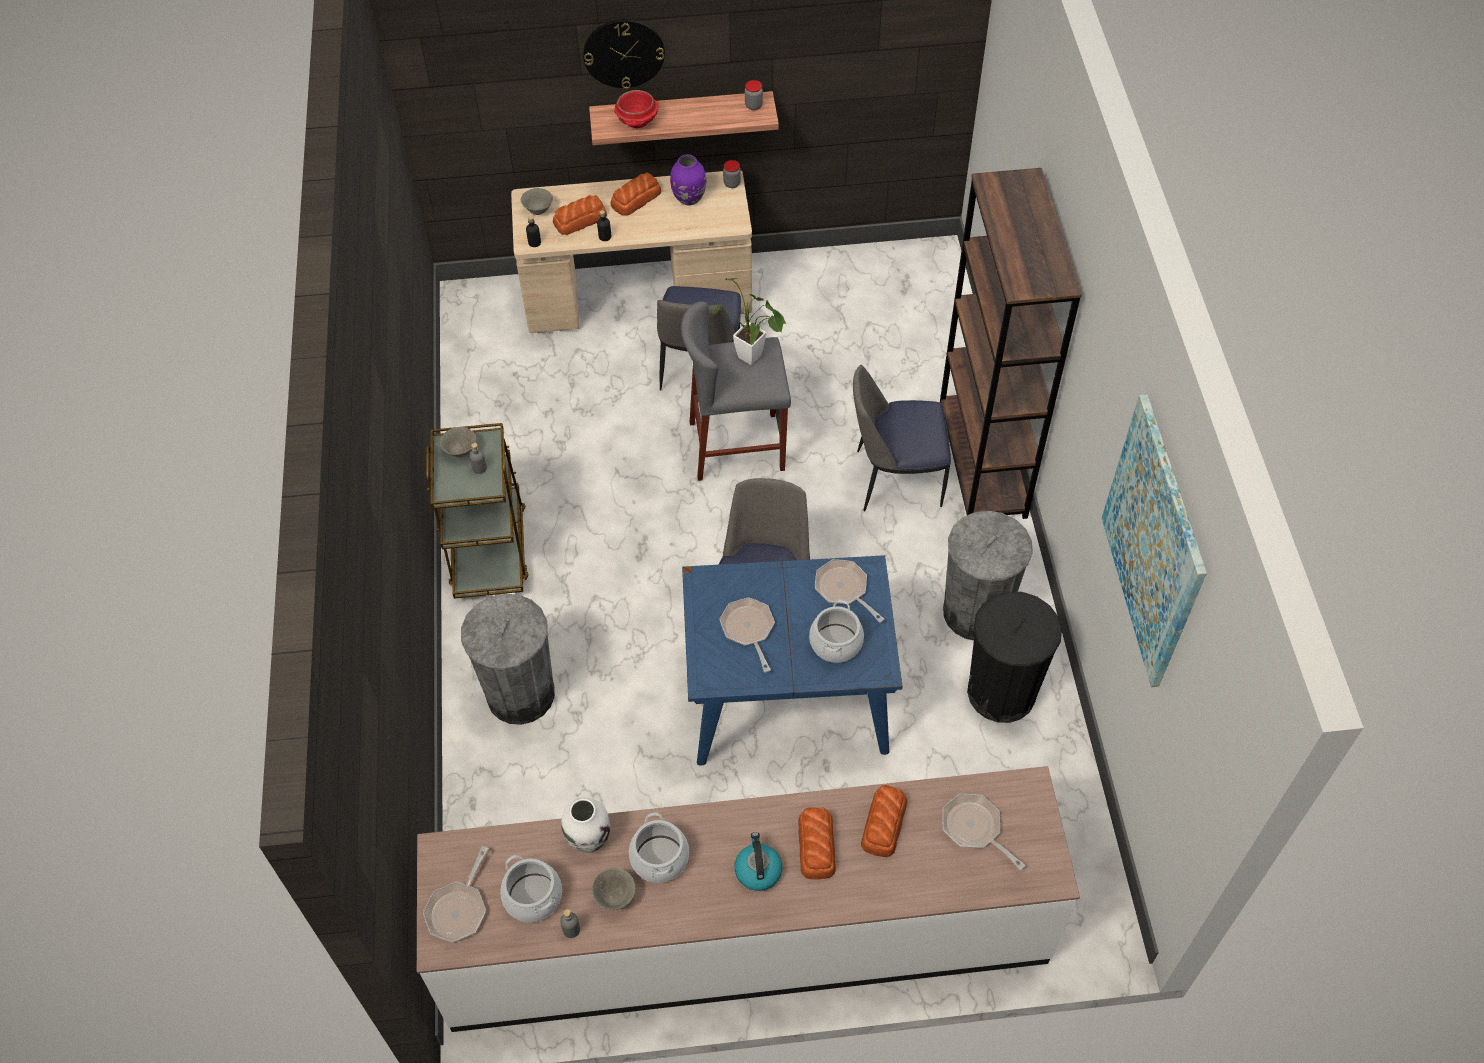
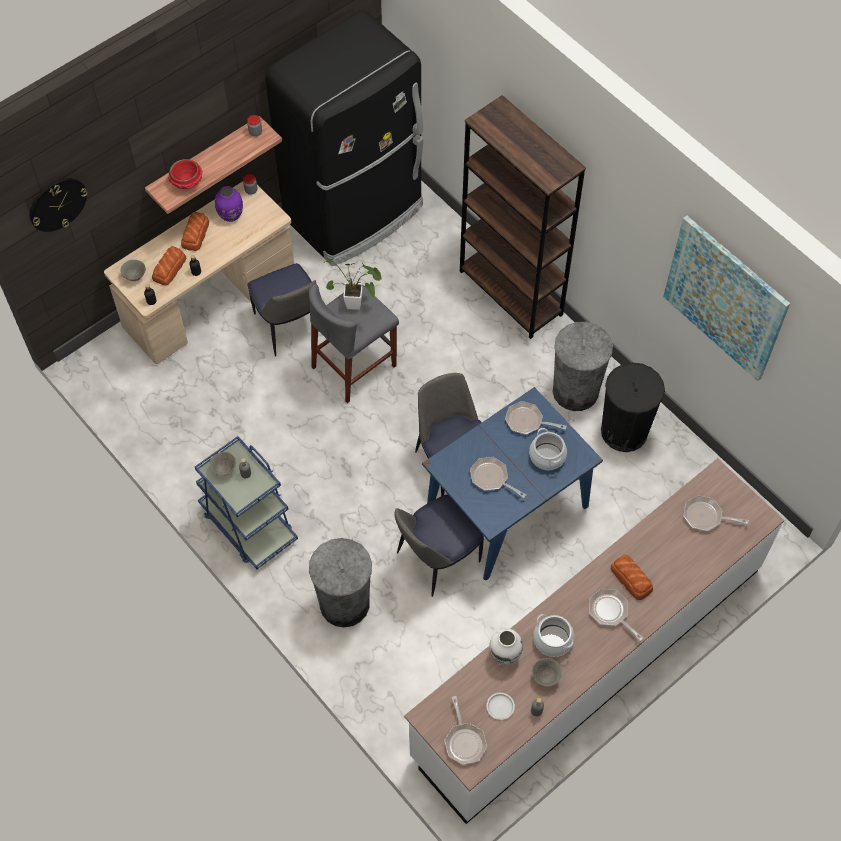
camera: 35 degrees left, 5 degrees up
(489, 549) = (248, 525): brown cart -> blue cart
(533, 896) = (500, 706): cooking pot -> white plate
(623, 52) = (162, 140): wall clock -> wall clock (57, 204)
(757, 870) = (610, 612): kettle -> frying pan
(868, 287) = (355, 213): none -> black fridge
(883, 824) = (657, 544): bread -> none
(895, 479) = (467, 333): chair -> chair (436, 559)

